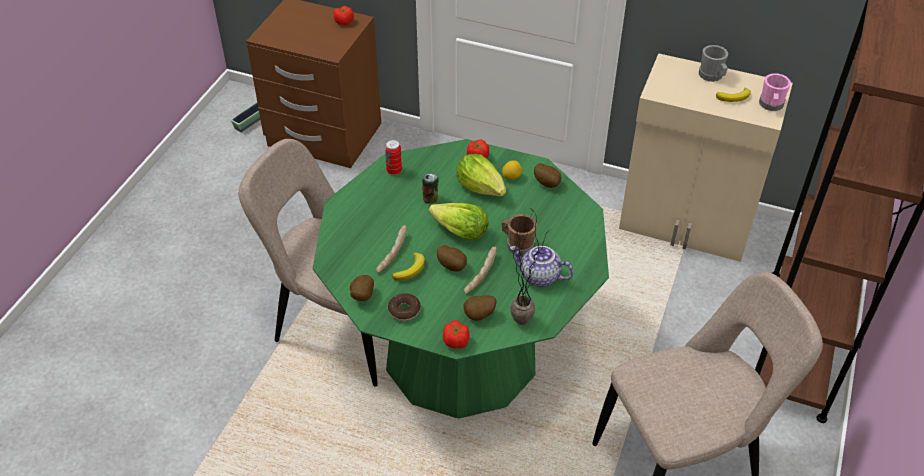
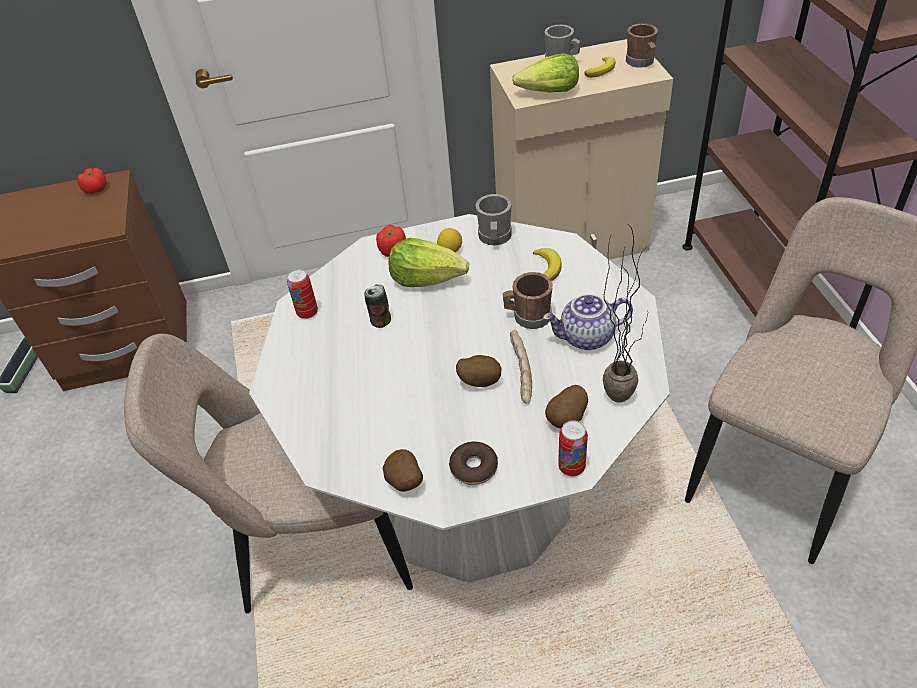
camera: 30 degrees left, 0 degrees up
(391, 253) = (392, 408): bread -> none
(411, 269) = (434, 413): banana -> banana (547, 268)
(456, 341) = (571, 467): tomato -> can
(459, 232) = (450, 338): lettuce -> lettuce (549, 92)
(461, 354) = (473, 492): green dining table -> white dining table
(547, 183) = (494, 238): potato -> grey mug
(771, 105) = (641, 62): pink mug -> brown mug

